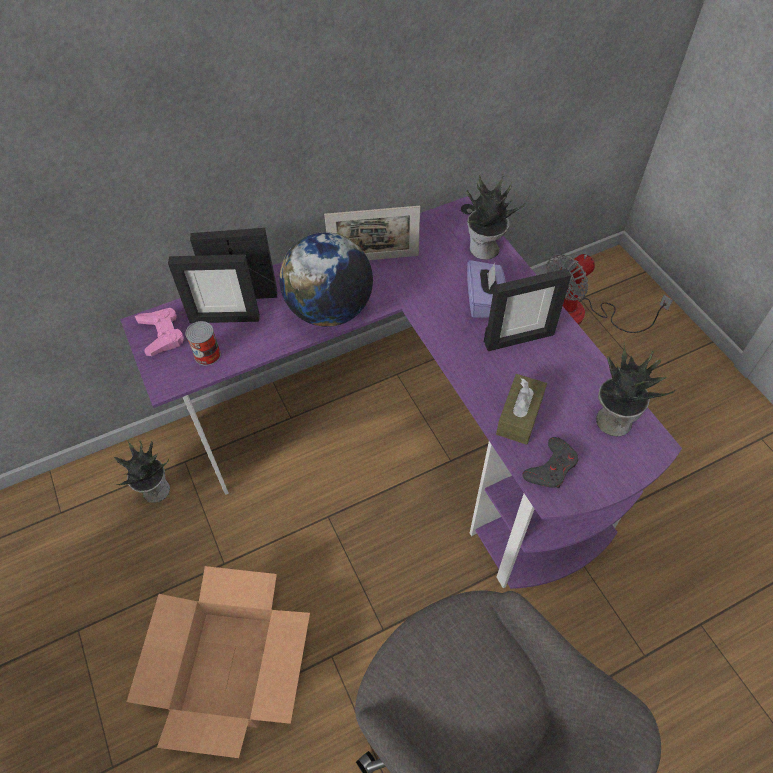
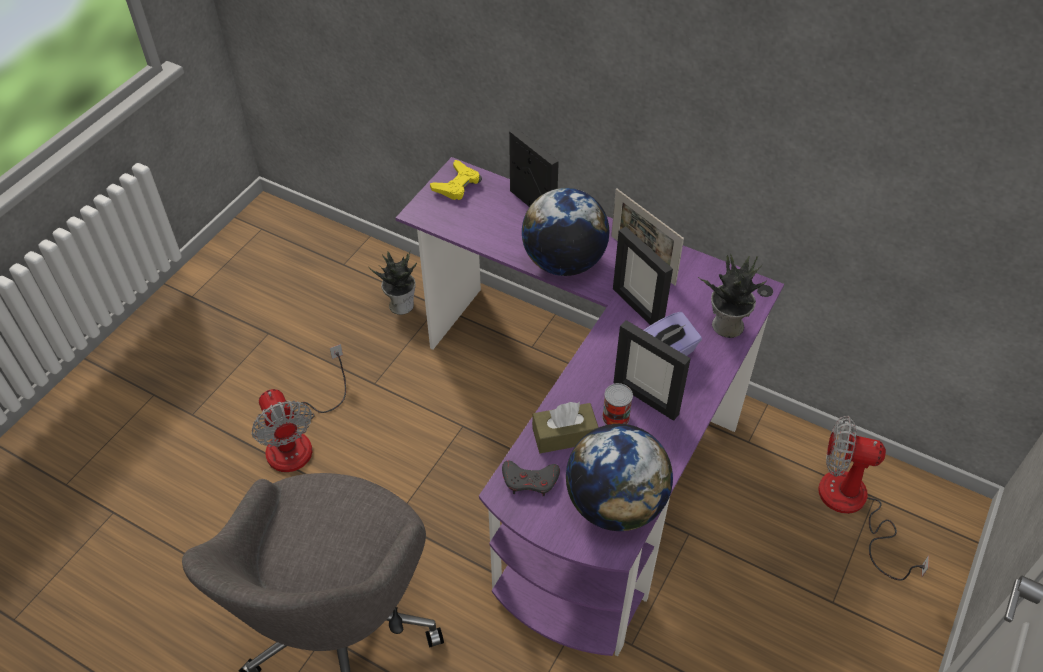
camera: 55 degrees right, 5 degrees down
(162, 334) = (456, 185): pink game controller -> yellow game controller
(207, 354) = (461, 219): can -> can (615, 417)
(225, 317) = (502, 208): picture frame -> picture frame (638, 307)
(231, 668) = (299, 438): cardboard box -> fan
(612, 420) = (615, 504): potted plant -> globe

